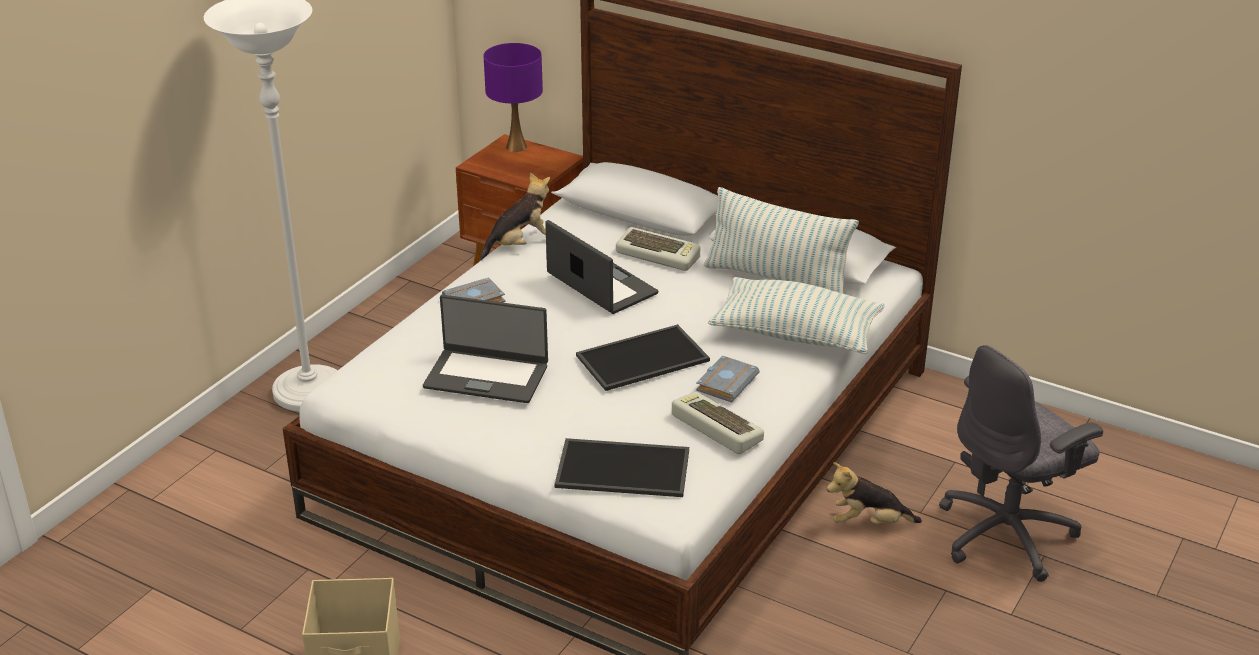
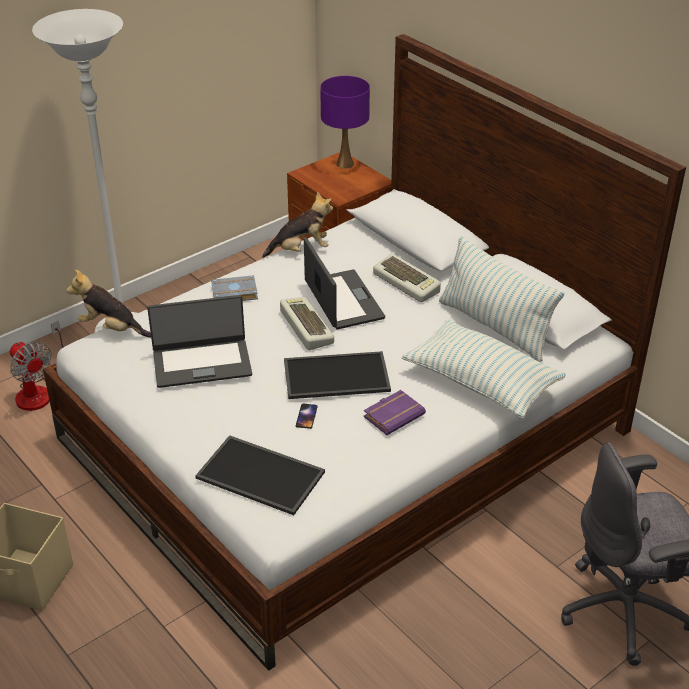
camera: 20 degrees right, 5 degrees up
(239, 473) = (38, 390): none -> fan
(486, 376) = (202, 363): laptop -> laptop turned 45 degrees counterclockwise
(635, 403) = (306, 416): none -> phone
(714, 428) = (358, 456): keyboard -> keyboard (304, 327)
(726, 382) = (393, 415): grey book -> purple book
(869, 523) = (505, 564): plush toy -> plush toy (111, 328)

